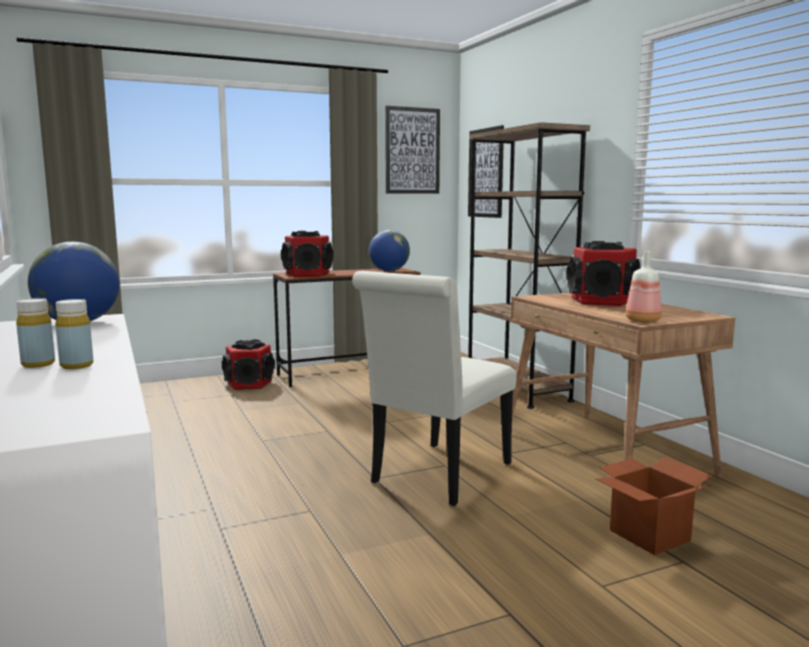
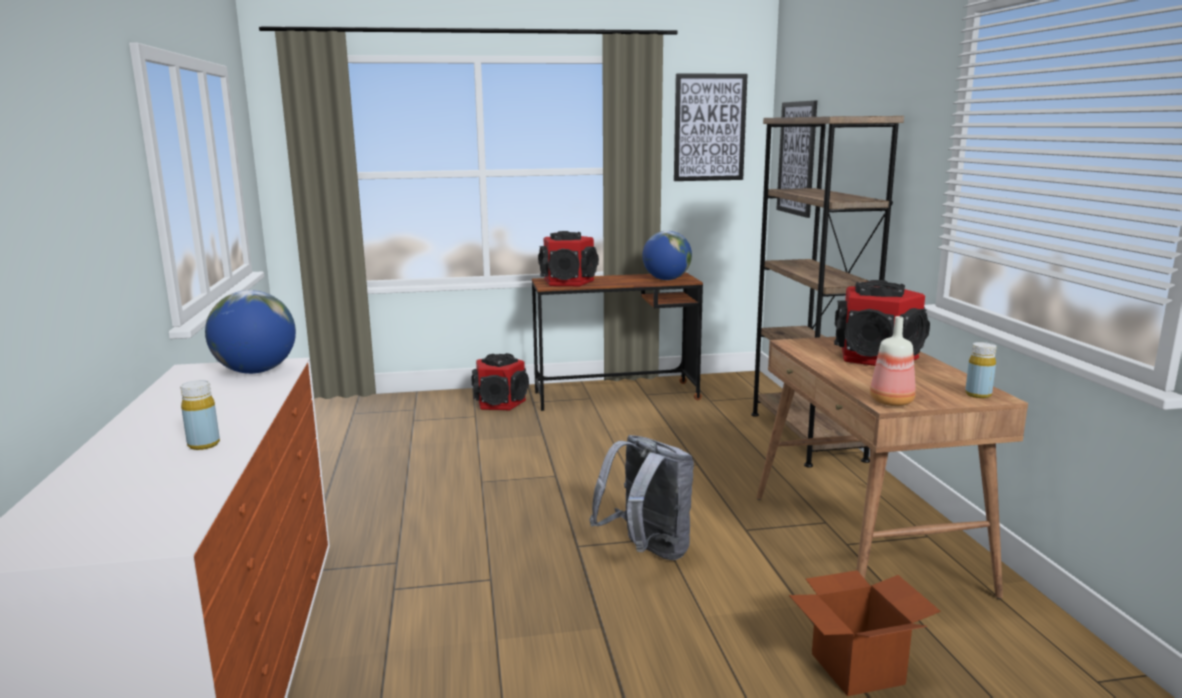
camera: 15 degrees right, 5 degrees up
(38, 364) = (174, 439): yellow bottle -> yellow bottle (978, 395)
(437, 476) = (647, 552): white chair -> grey backpack

